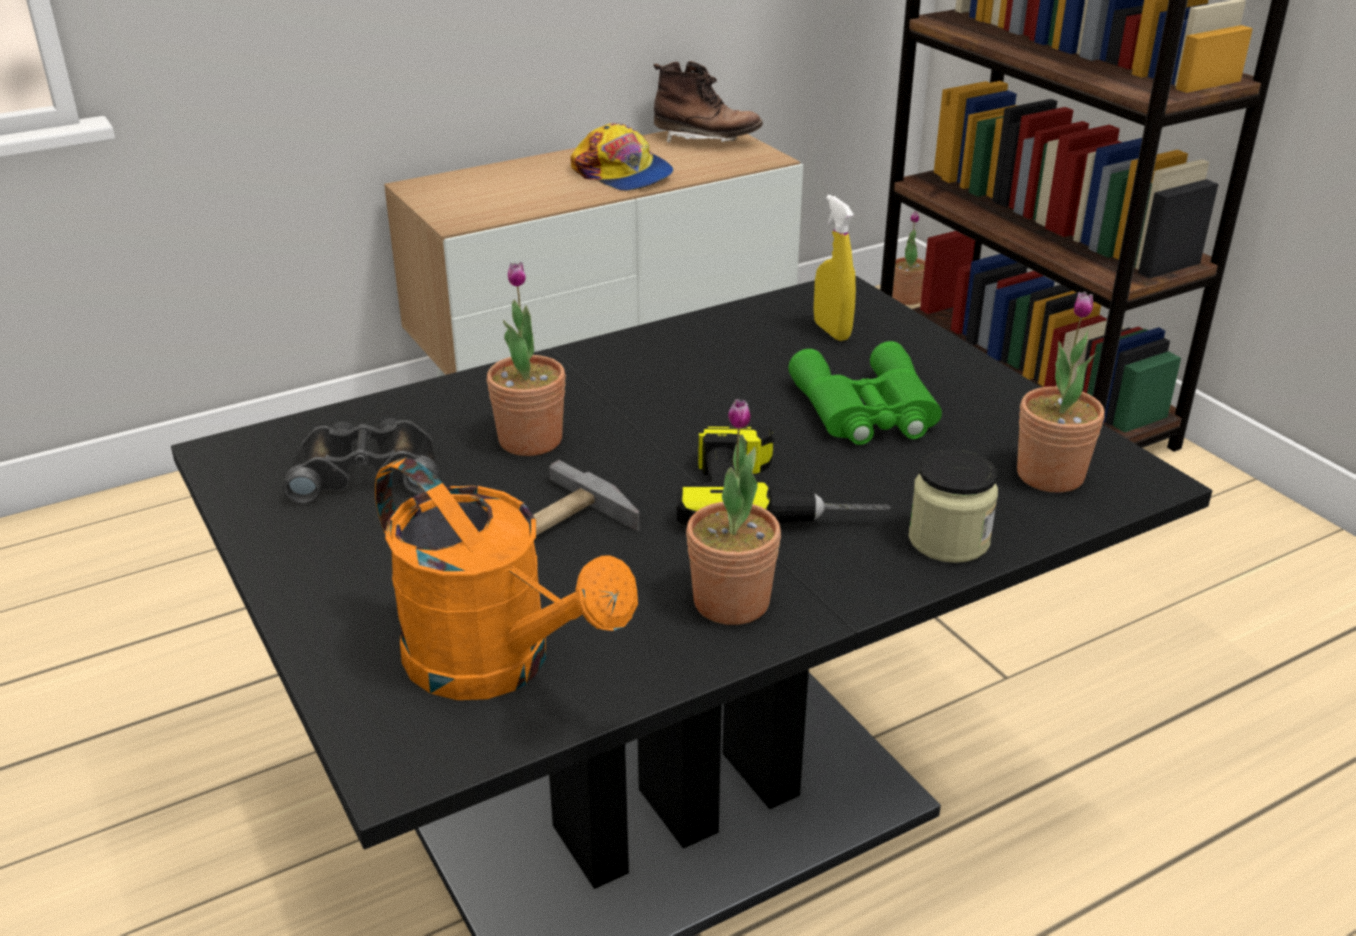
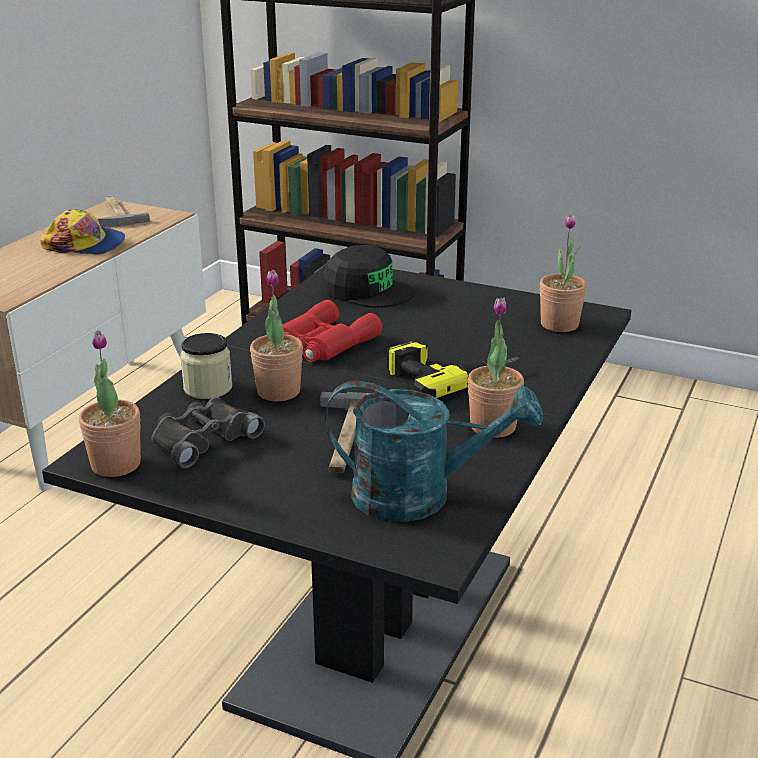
camera: 35 degrees left, 5 degrees down
(497, 665) = (419, 496): orange watering can -> turquoise watering can
(671, 390) = (322, 343): none -> red binoculars
(706, 140) = (116, 213): brown boot -> hammer
(831, 331) = (368, 290): yellow spray bottle -> black cap
(866, 411) = (438, 323): green binoculars -> none
(906, 298) = (234, 301): potted plant -> potted plant (116, 464)
(948, 540) = (553, 366): jar -> jar (208, 388)

